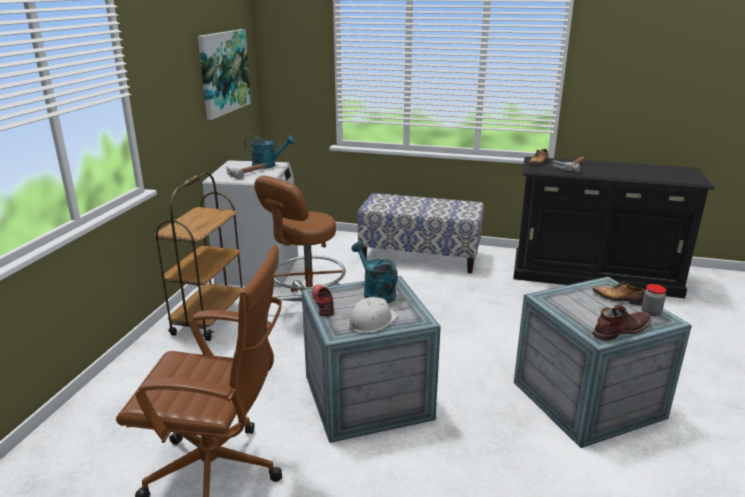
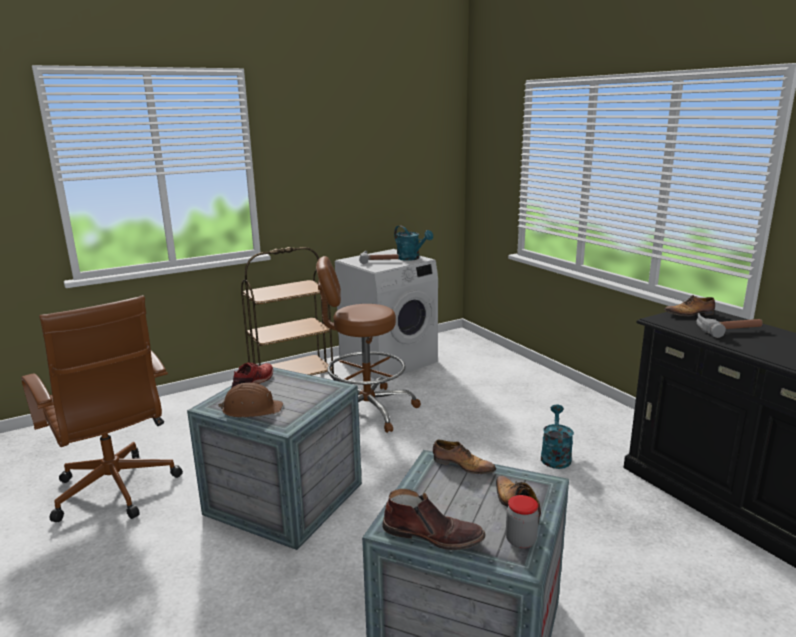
camera: 45 degrees right, 5 degrees down
(224, 72) = (403, 163): picture -> none
(372, 321) = (251, 409): white hard hat -> brown hard hat
(375, 293) = (305, 390): turquoise watering can -> turquoise watering can (555, 456)
(420, 257) = (552, 403): bench -> none
(559, 293) = (462, 466): none -> shoe

